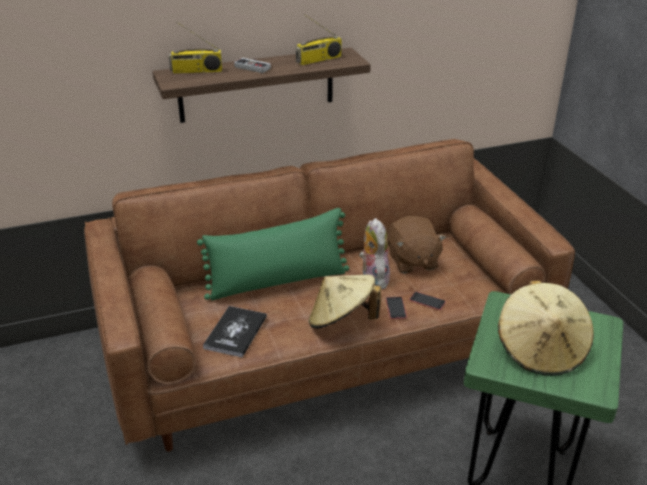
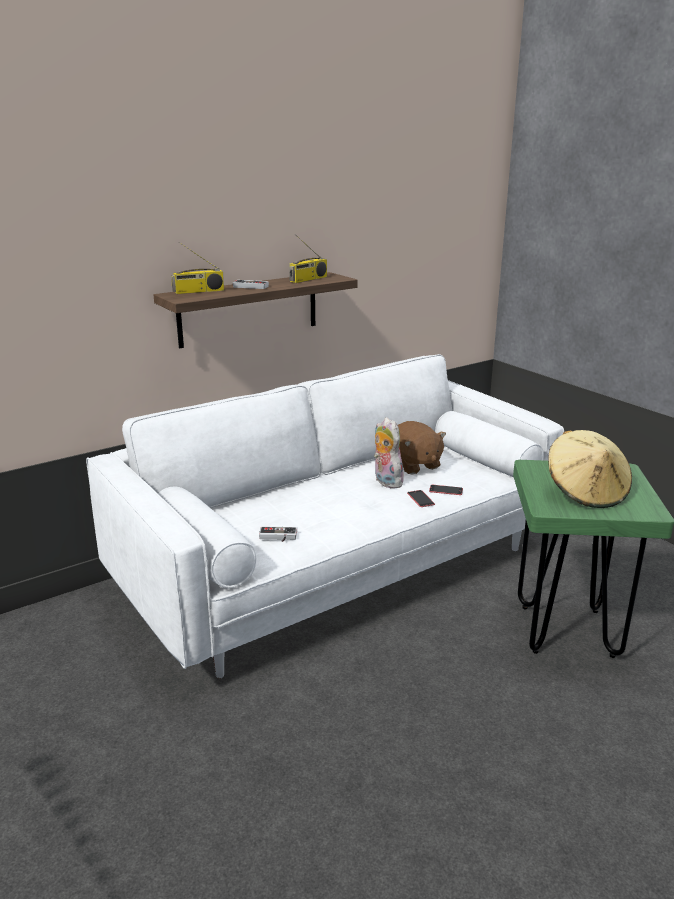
camera: 15 degrees left, 10 degrees down
(235, 332) = (277, 537): book -> game controller
(278, 281) = (296, 495): green pillow -> none
(323, 347) = (337, 566): brown sofa -> white sofa
(342, 321) = (376, 514): beige hat -> none

